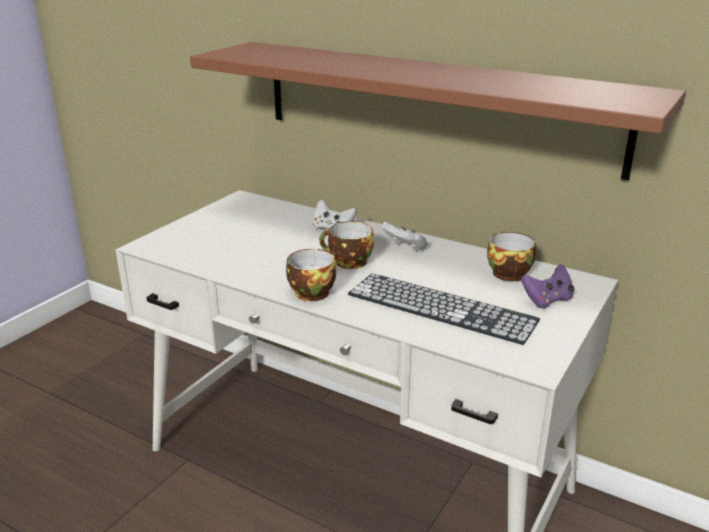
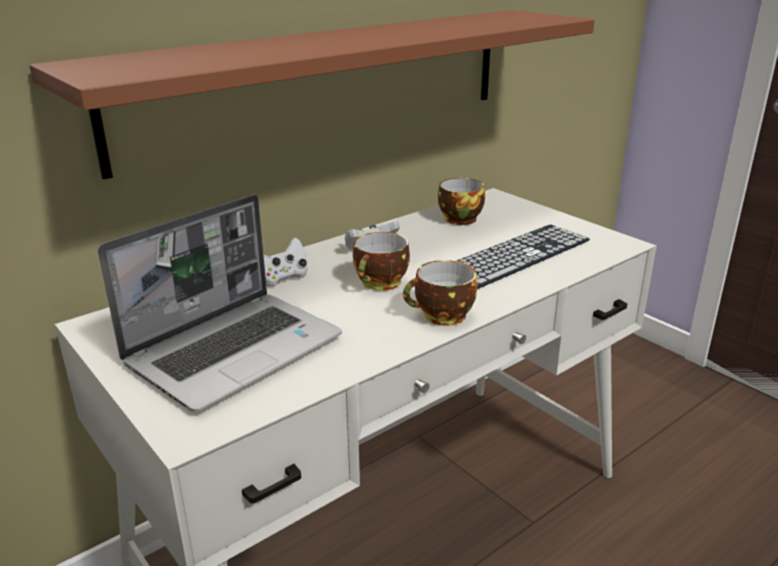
camera: 70 degrees left, 0 degrees up
(231, 237) = (235, 349): none -> laptop
(547, 300) = (517, 216): purple game controller -> none

